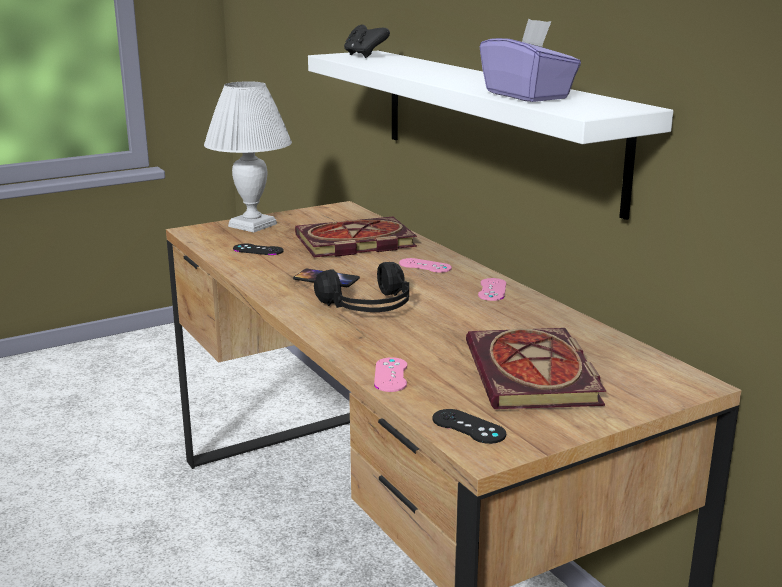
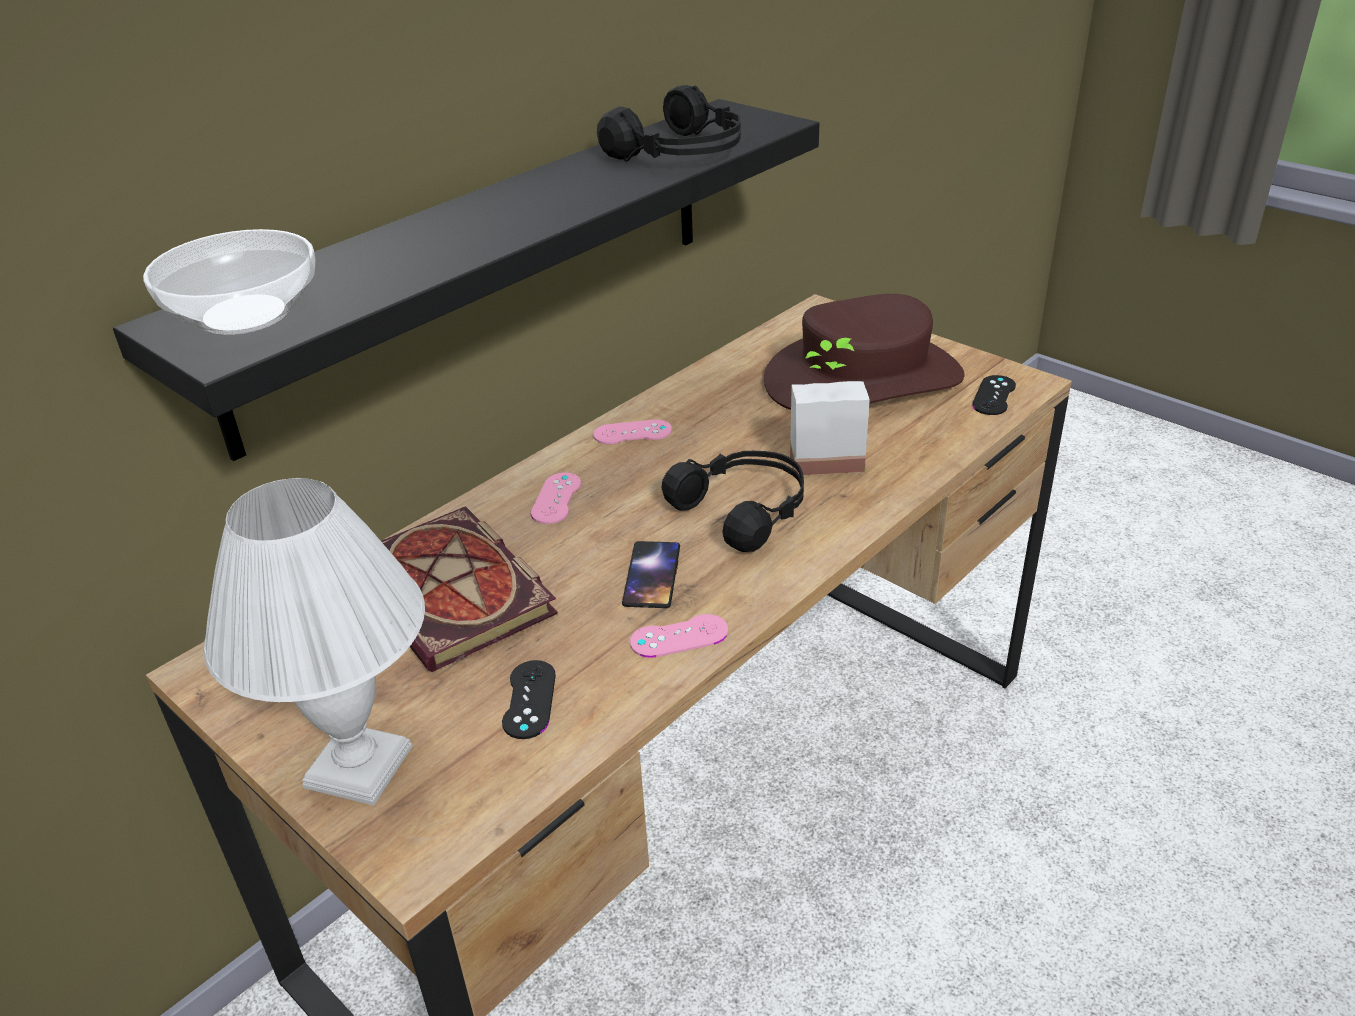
camera: 105 degrees left, 15 degrees up
(364, 56) = (244, 316): black game controller -> bowl
(391, 375) = (927, 454): pink game controller -> pink game controller (679, 636)
(417, 340) = (824, 455): none -> potted plant
(494, 124) = (483, 265): white shelf -> black shelf
(527, 96) = (682, 153): purple tissue box -> black headphones
(535, 376) = (863, 378): book -> brown hat

